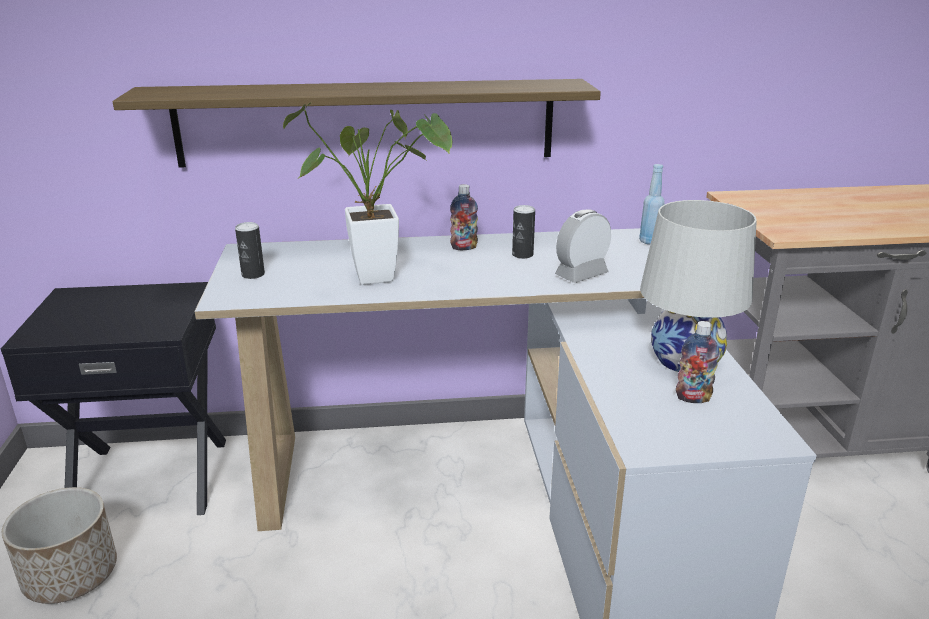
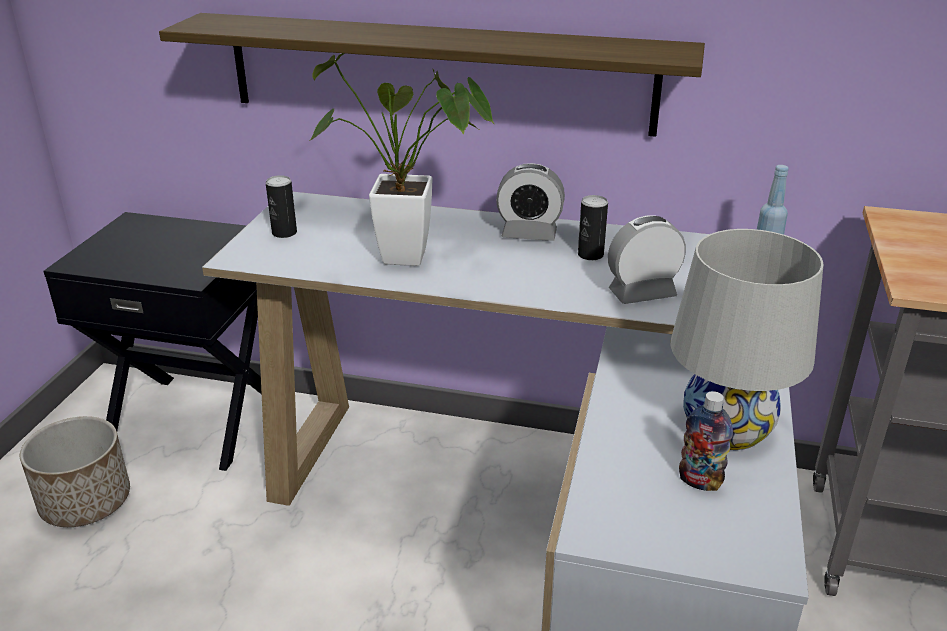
camera: 20 degrees right, 5 degrees up
(464, 247) = (529, 234): bottle -> alarm clock

